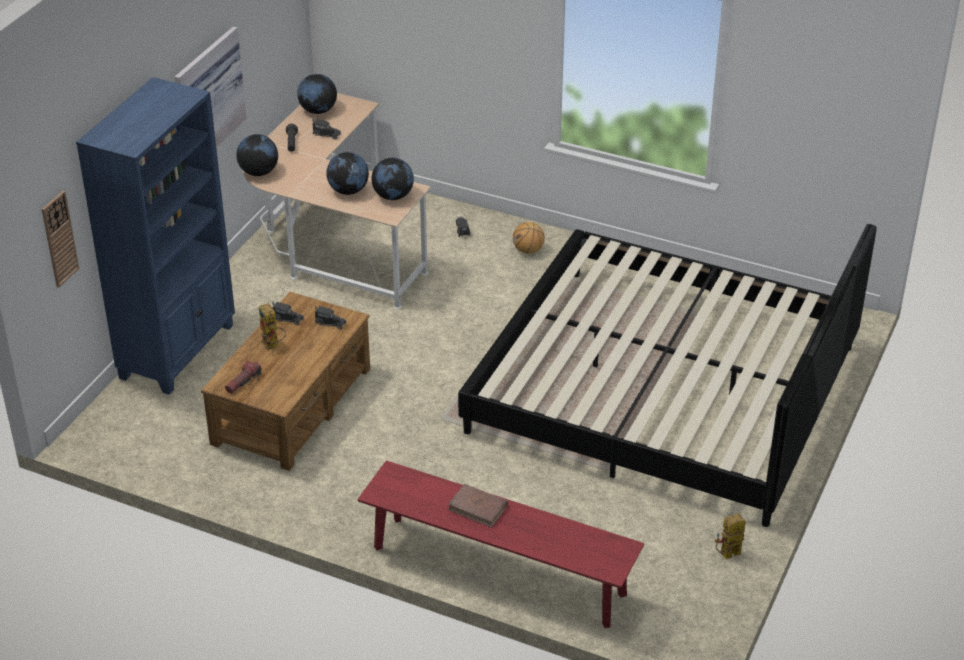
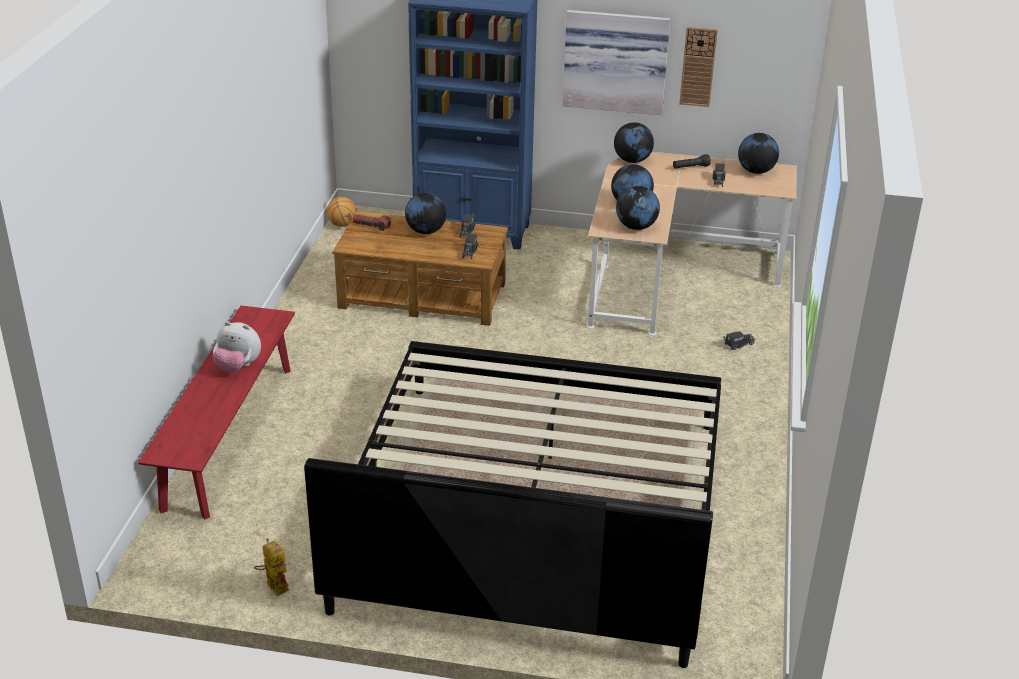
camera: 75 degrees right, 5 degrees down
(59, 239) = (387, 50): wall clock -> wall clock (698, 67)
(273, 346) = (426, 231): toy robot -> globe
(478, 508) = (238, 367): brown book -> plush toy
(528, 250) = (730, 390): basketball -> basketball (342, 225)

